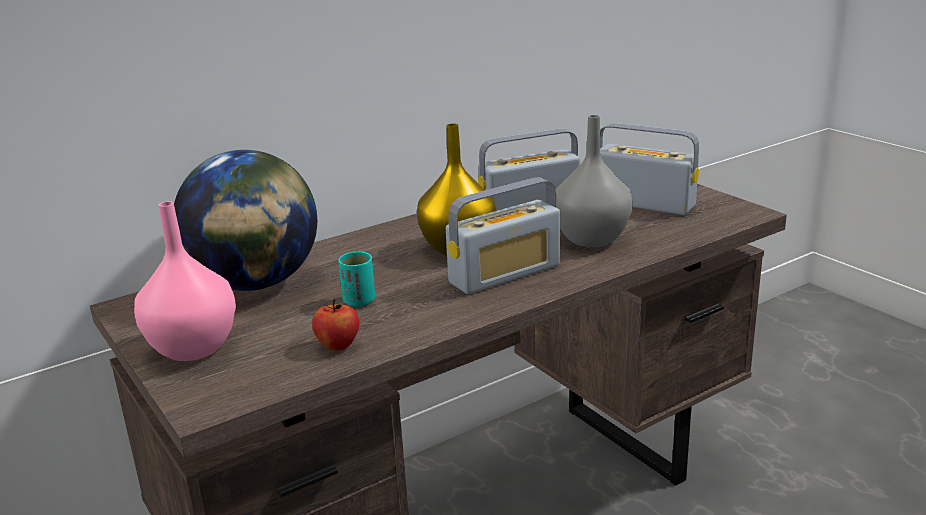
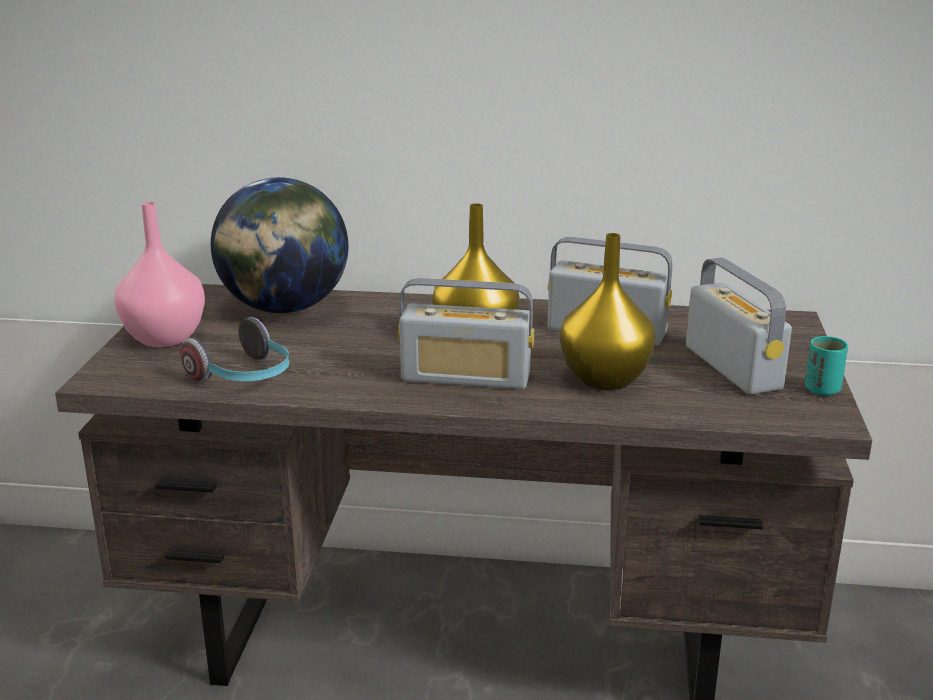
camera: 40 degrees right, 0 degrees up
(338, 345) = (244, 377): apple -> headphones
(359, 301) = (321, 351): turquoise cup -> turquoise cup (822, 389)
(590, 239) = (603, 378): grey vase -> yellow vase

